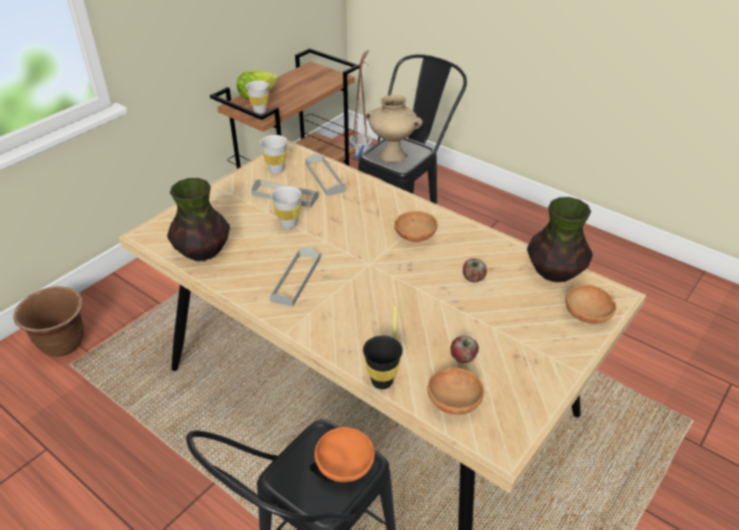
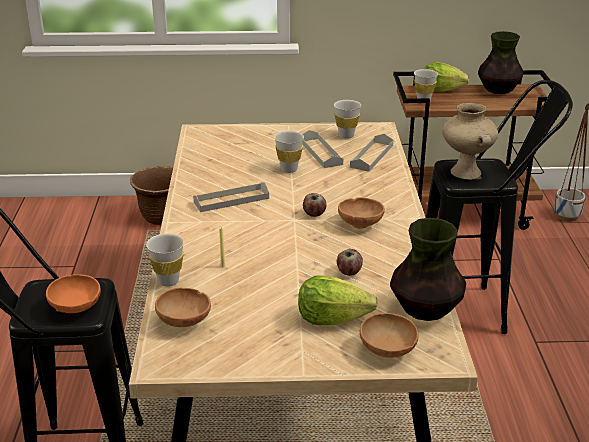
camera: 50 degrees right, 10 degrees down
(203, 251) = (210, 155): vase -> vase (498, 90)
(382, 381) = (168, 281): black cup -> white cup
(463, 358) = (241, 306): apple -> apple (314, 214)
(525, 320) = (332, 319): none -> lettuce

